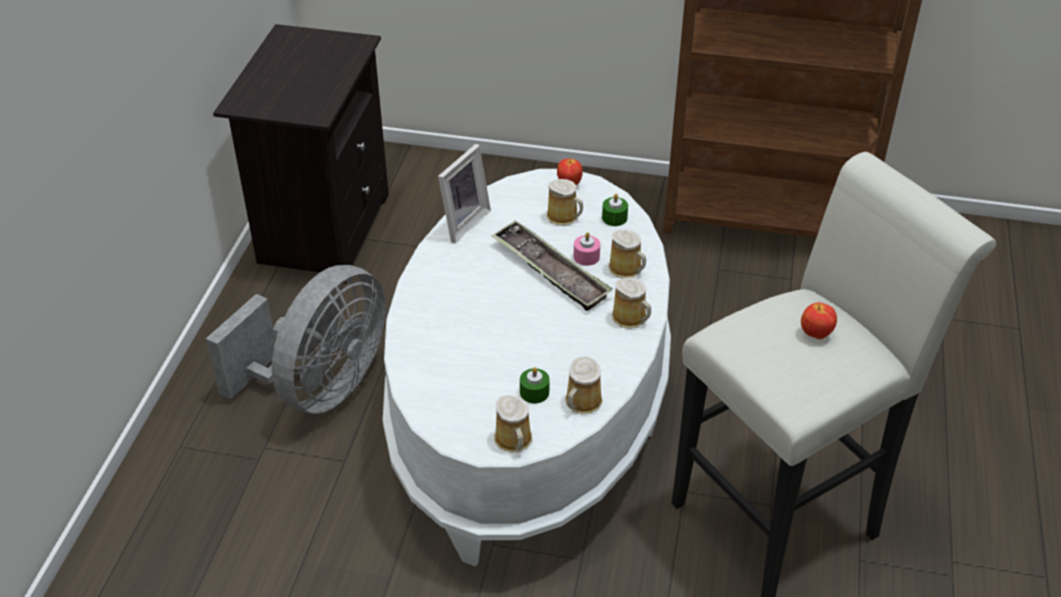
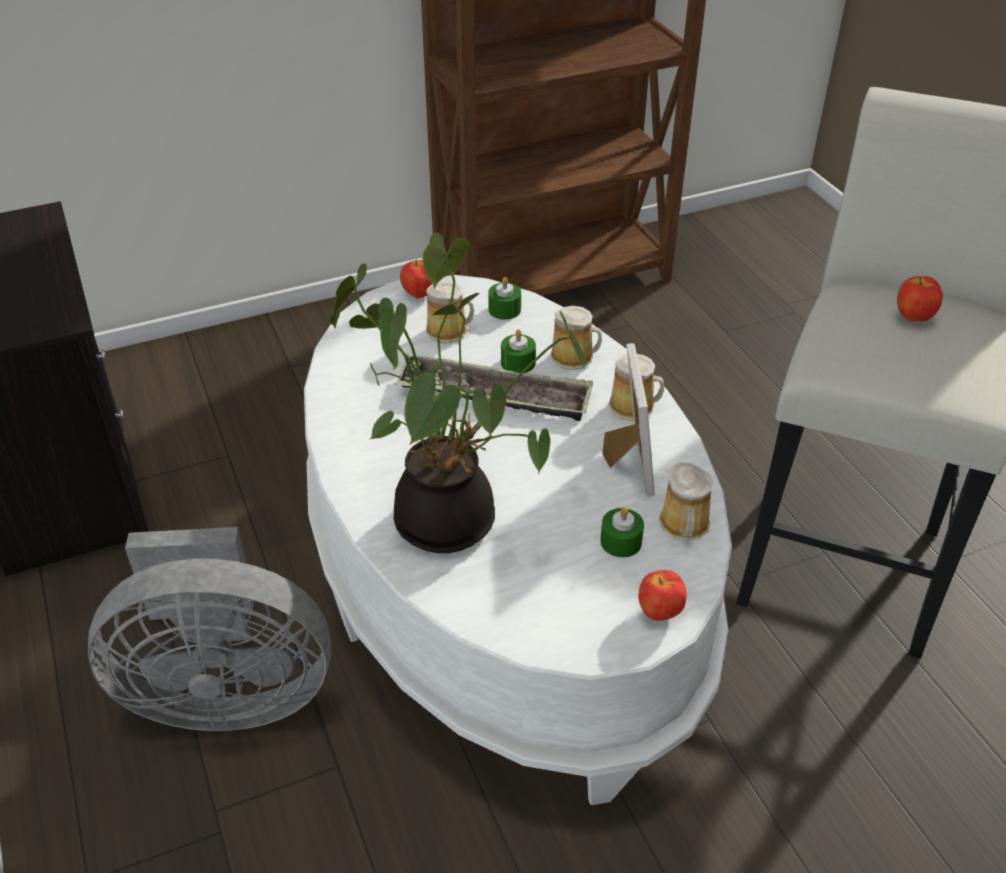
camera: 35 degrees left, 0 degrees up
(319, 388) = (226, 692): grey fan -> grey fan turned 90 degrees clockwise
(453, 330) = (453, 517): none -> potted plant
(461, 222) = (334, 386): picture frame -> picture frame (625, 464)
(514, 441) = (659, 613): mug -> apple
(586, 257) = (518, 363): pink candle -> green candle

